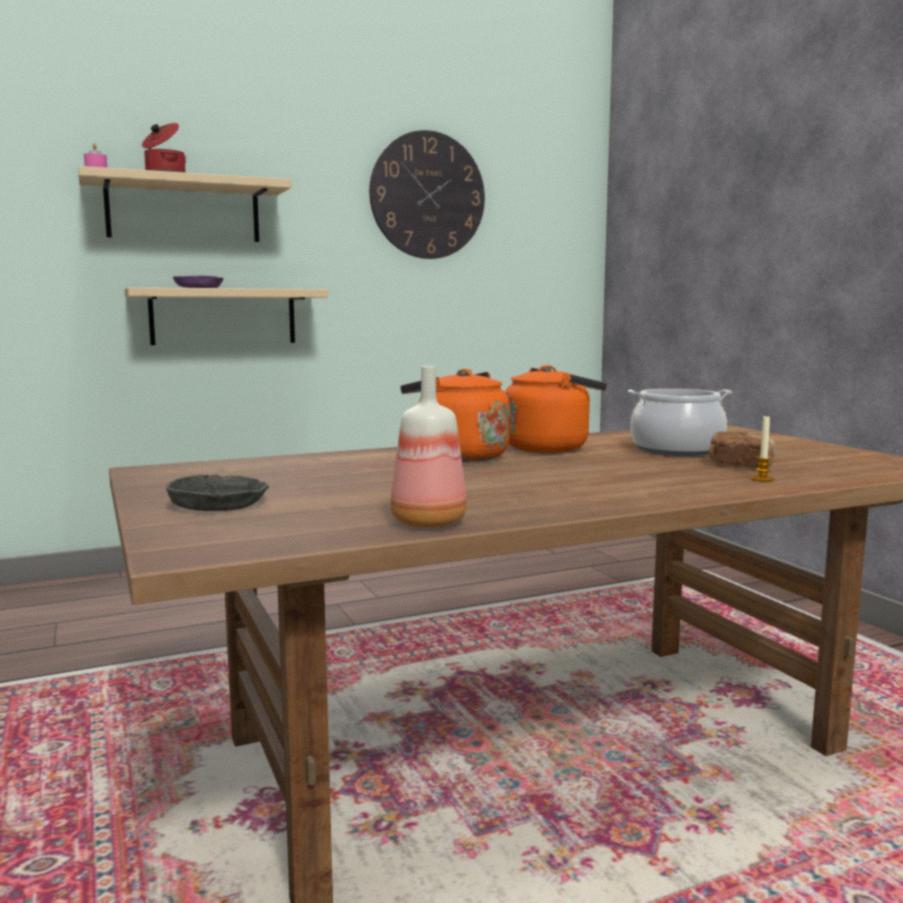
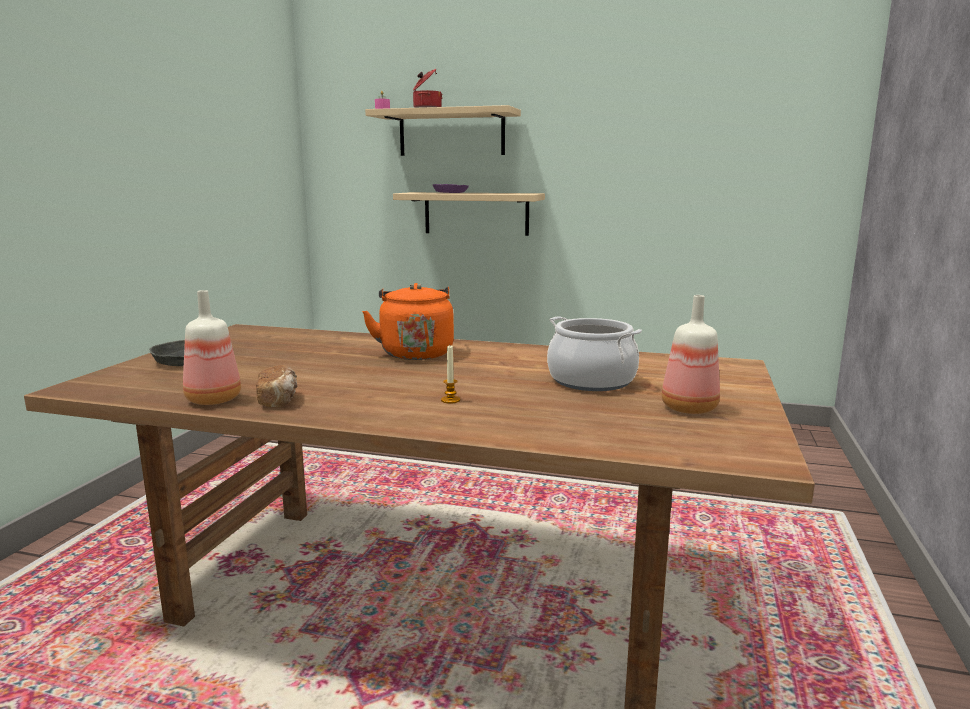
camera: 40 degrees right, 5 degrees up
(427, 195) = (656, 105): wall clock -> none
(550, 448) = (503, 358): orange kettle -> none
(741, 465) = (579, 408): bread -> bread (279, 400)
(762, 479) = (536, 426): candle -> candle (450, 400)
(794, 453) = (687, 408): none -> bottle

